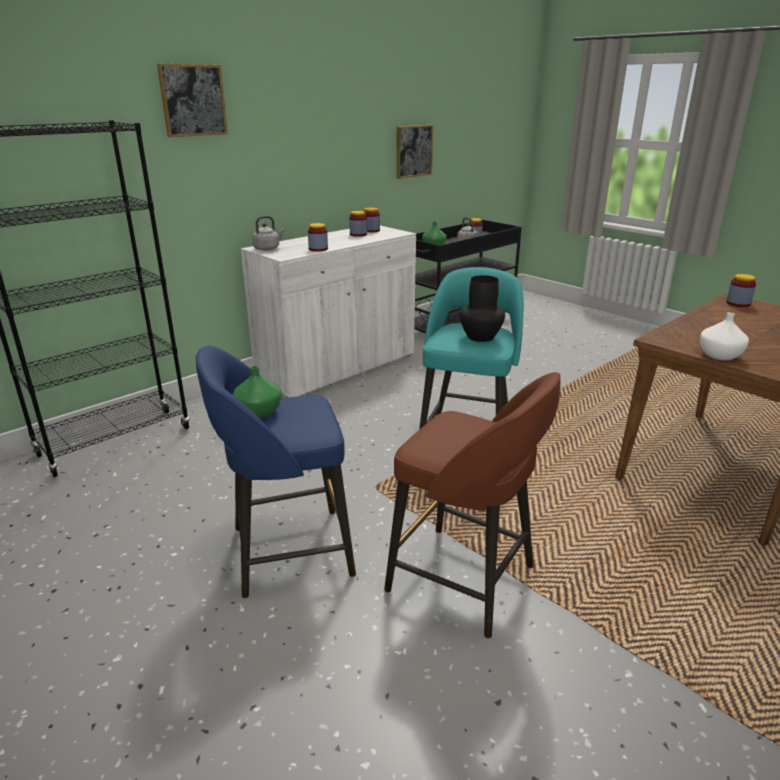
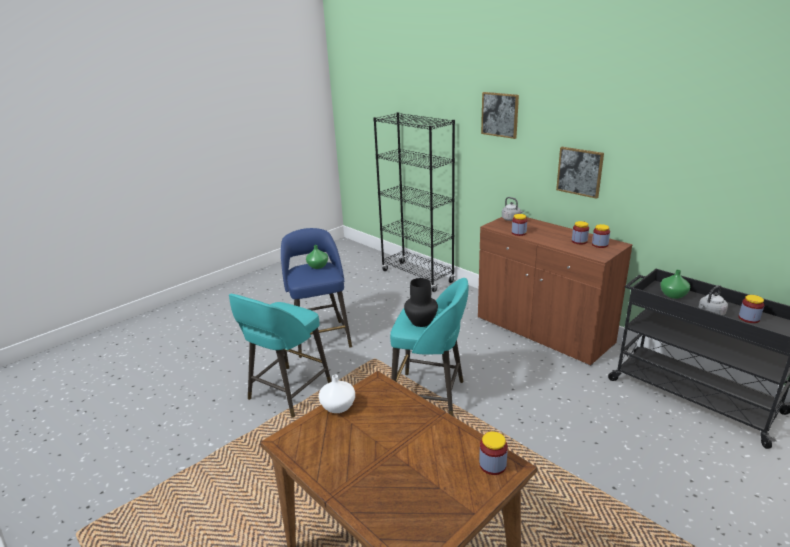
camera: 90 degrees right, 0 degrees up
(338, 367) = (543, 331): white cabinet -> brown cabinet
(413, 151) = (708, 194): picture -> picture (580, 171)
(465, 580) = (288, 392): brown stool -> turquoise stool

